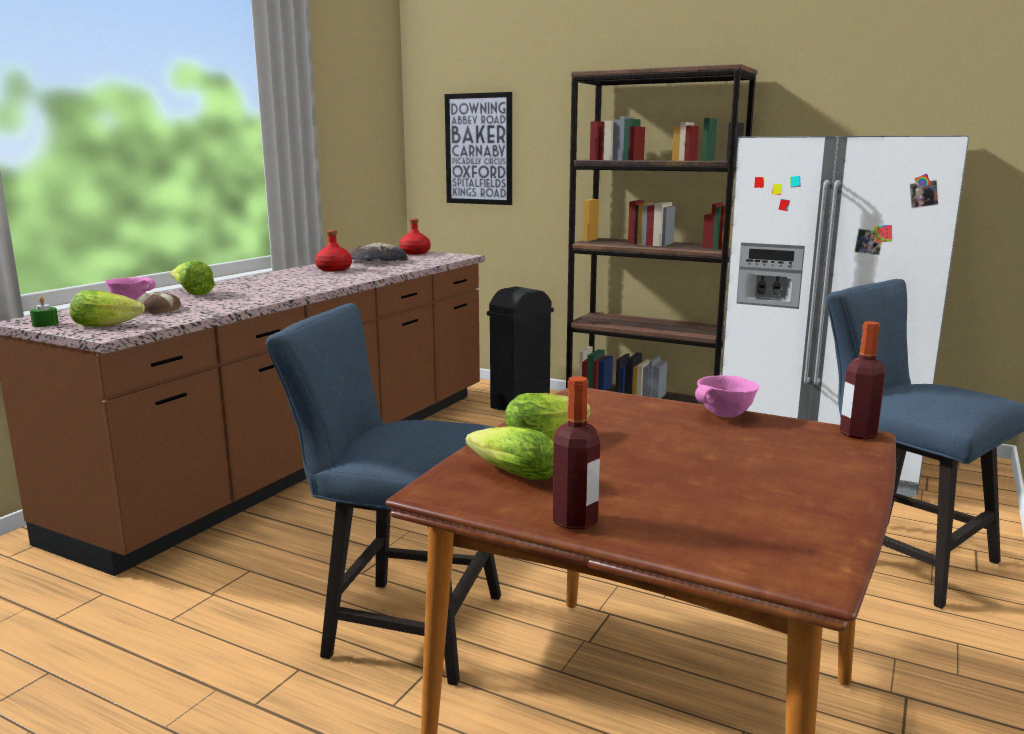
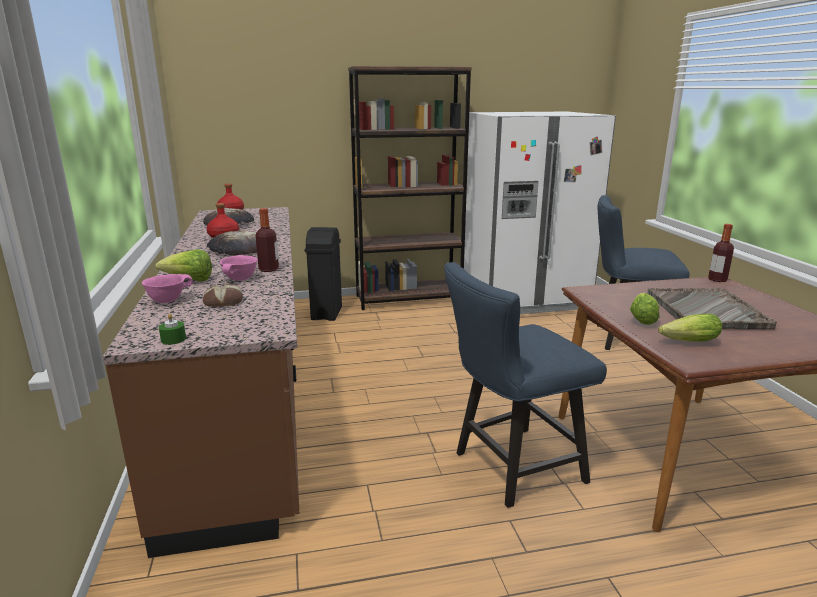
camera: 40 degrees left, 5 degrees up
(110, 325) = (239, 324): lettuce -> none
(308, 279) = (237, 249): none -> bread
(479, 149) = (248, 122): picture -> none
(574, 521) = (765, 353): bottle -> bottle (269, 269)
(679, 457) = (706, 311): none -> grey tray
(724, 415) = (660, 285): pink bowl -> pink bowl (240, 279)

